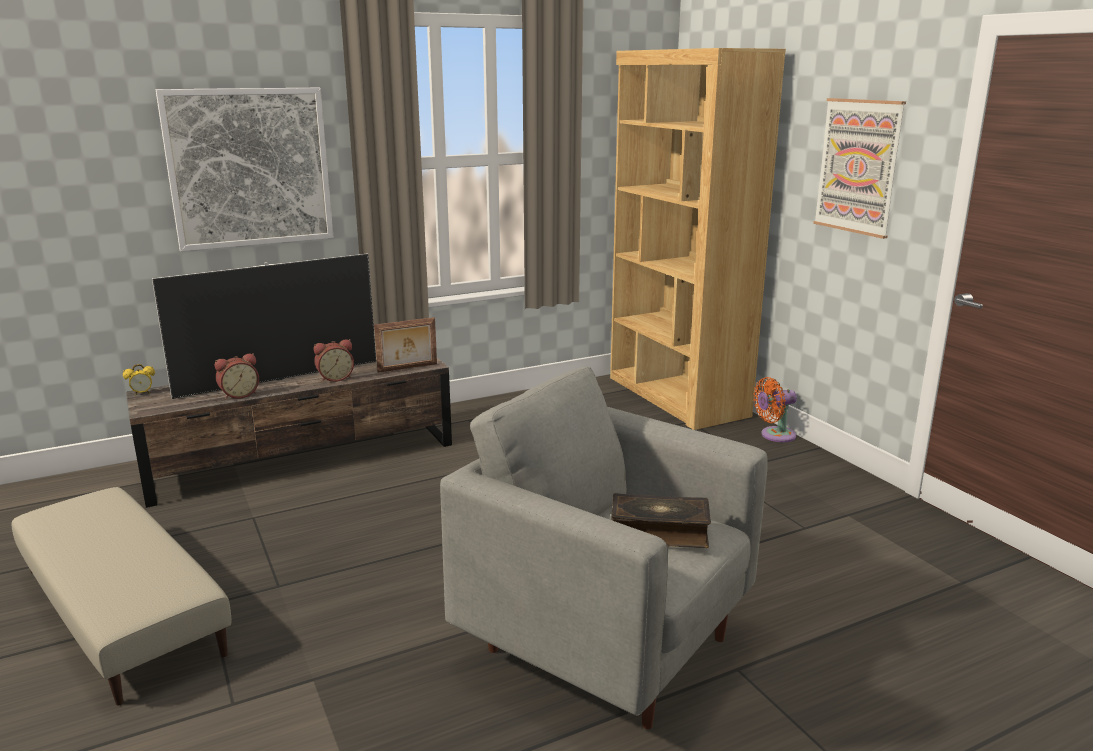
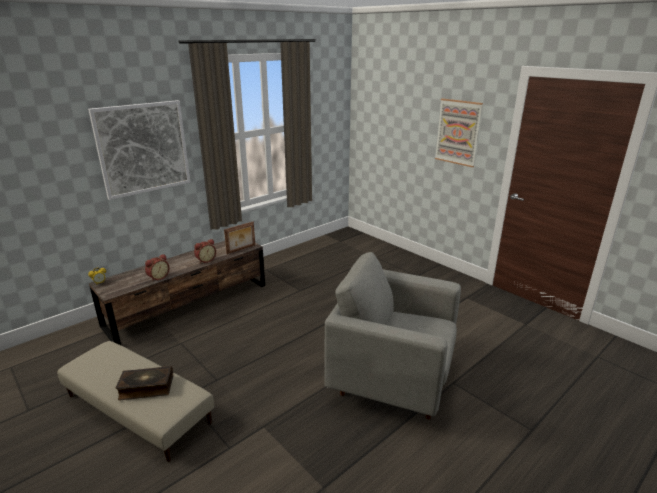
camera: 15 degrees left, 5 degrees up
(279, 379) = (174, 264): television -> none
(658, 532) = (420, 328): book -> book (146, 388)
(676, 397) = (363, 244): brown bookcase -> none
(774, 435) = (418, 260): orange fan -> none

